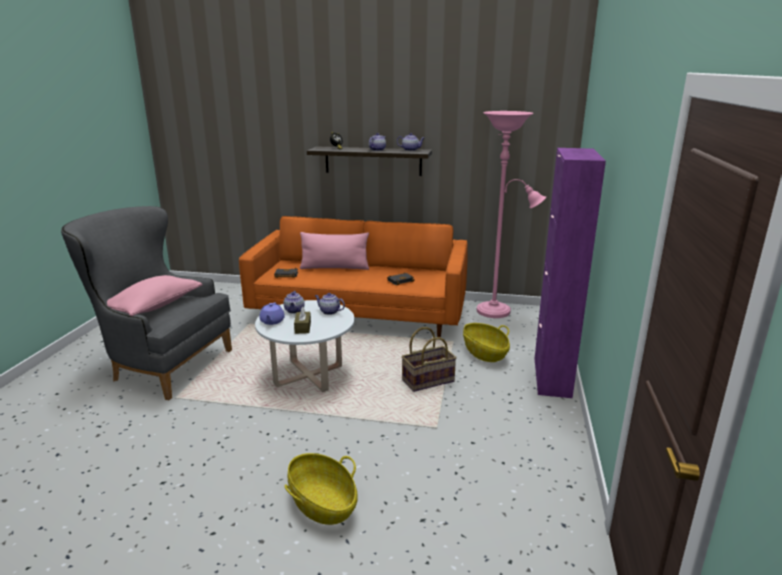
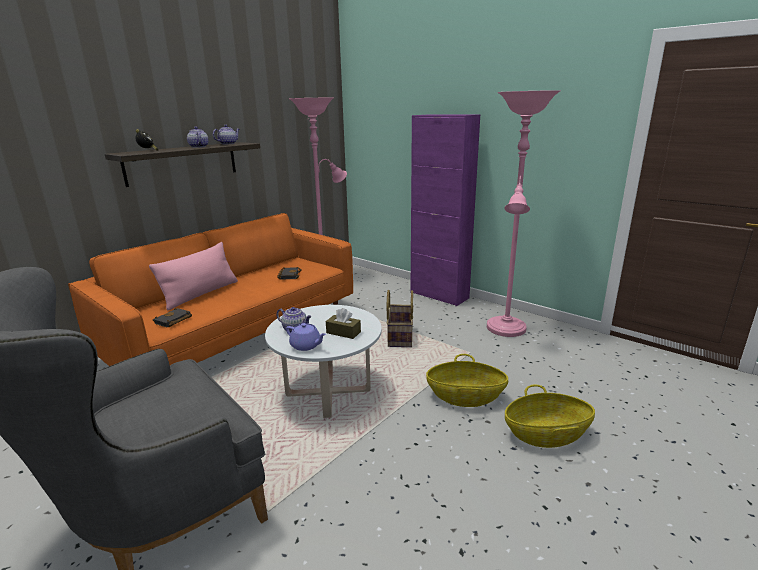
camera: 60 degrees left, 0 degrees up
(154, 306) = (150, 418): pink pillow -> none
(329, 312) = (323, 313): teapot -> none
(484, 353) = (383, 304): basket -> basket (465, 396)
(516, 441) = (506, 330): none -> pink floor lamp

